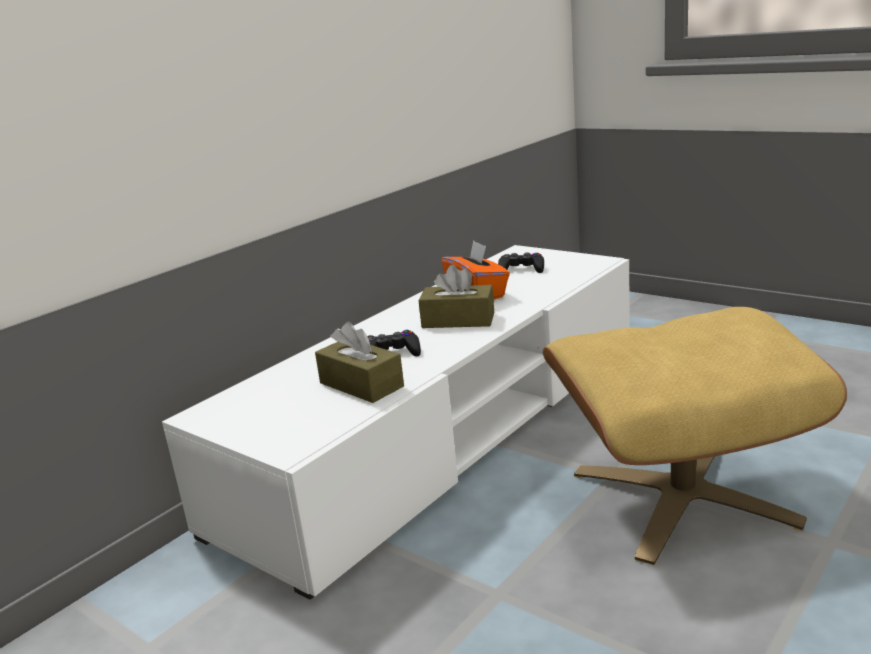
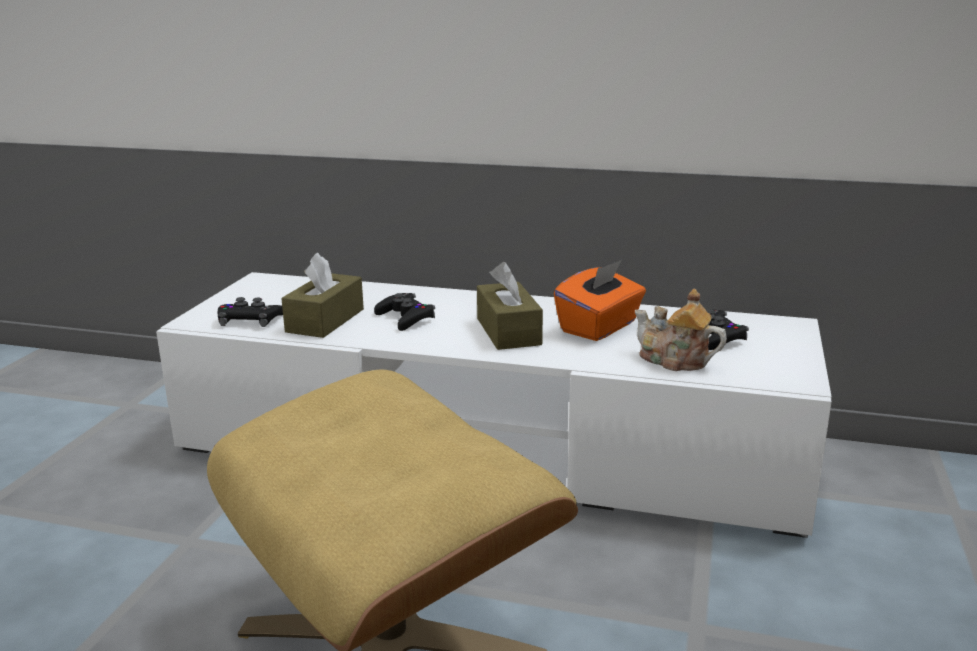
camera: 65 degrees right, 0 degrees up
(322, 420) = (250, 321): none -> black game controller
(551, 282) = (674, 360): none -> teapot

